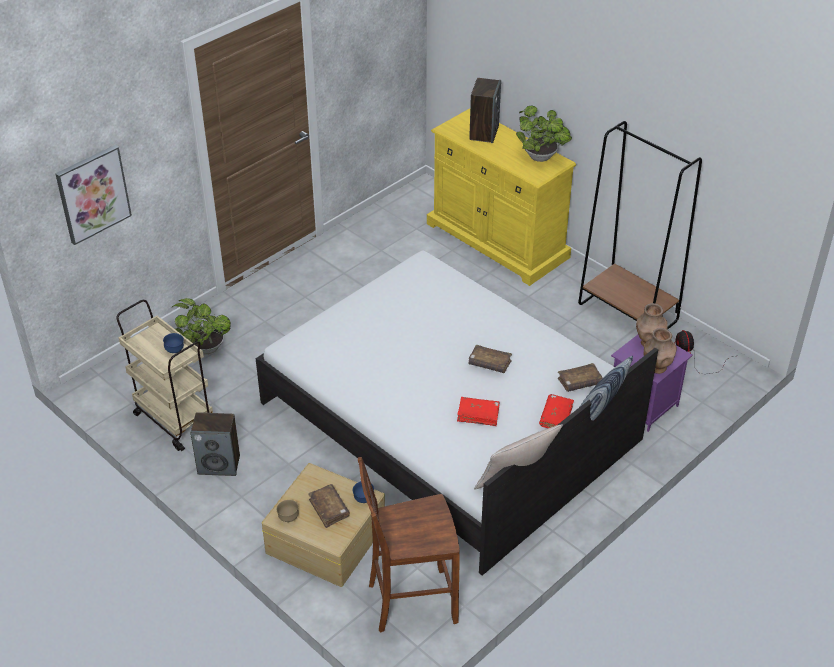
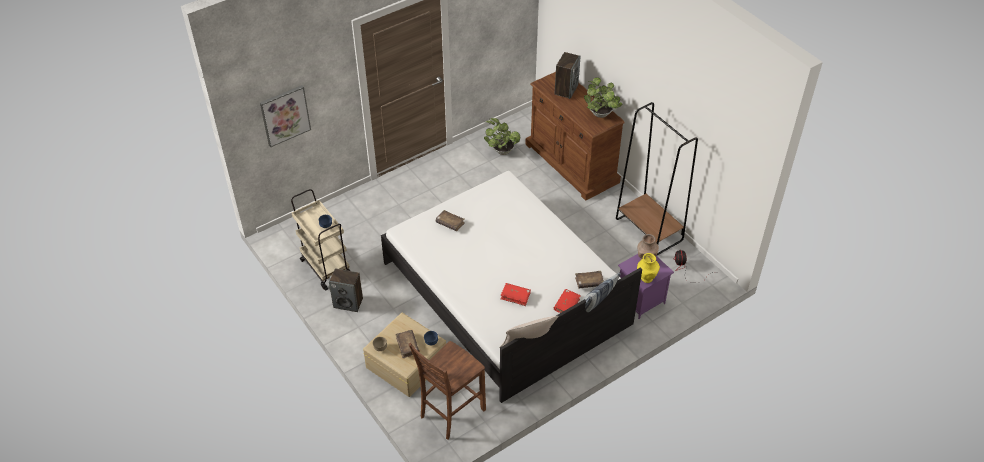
camera: 10 degrees right, 5 degrees up
(205, 347) = (355, 218): potted plant -> potted plant (501, 150)
(410, 601) = (450, 413): brown chair -> brown chair turned 45 degrees counterclockwise
(489, 363) = (532, 261): brown book -> brown book (450, 223)
(498, 240) = (573, 163): yellow dresser -> brown dresser
(657, 368) = (646, 278): brown vase -> yellow vase

